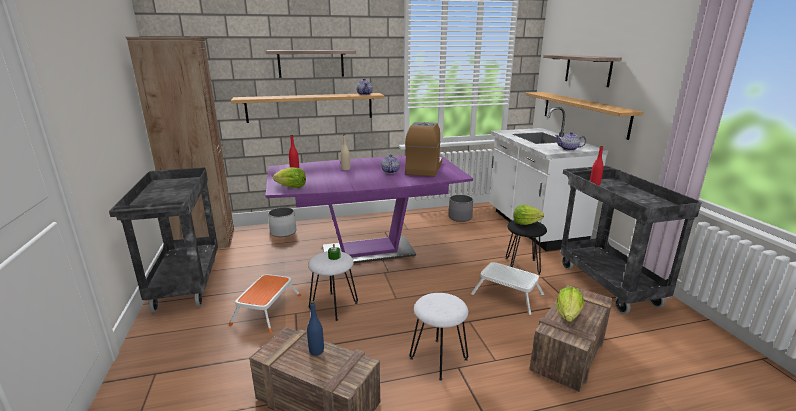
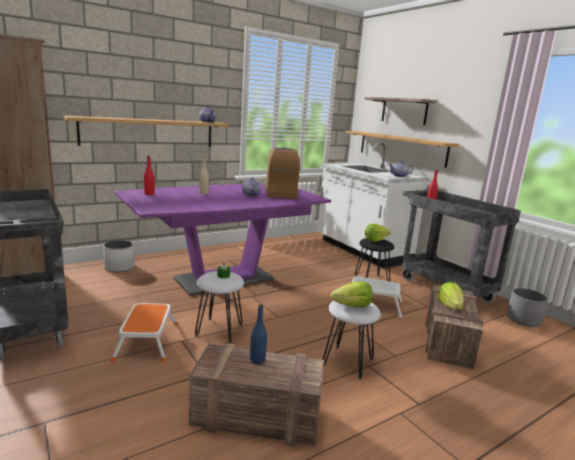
camera: 20 degrees left, 5 degrees down
(291, 187) = (162, 207): lettuce -> lettuce (352, 306)
(311, 63) = (152, 86): shelf -> none
(460, 217) = (294, 246): grey planter -> grey planter (523, 320)

